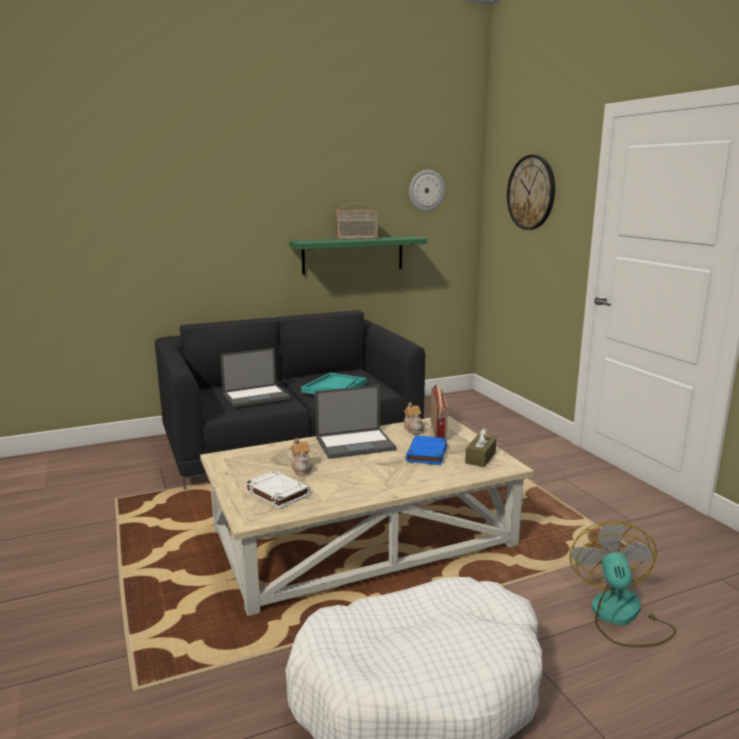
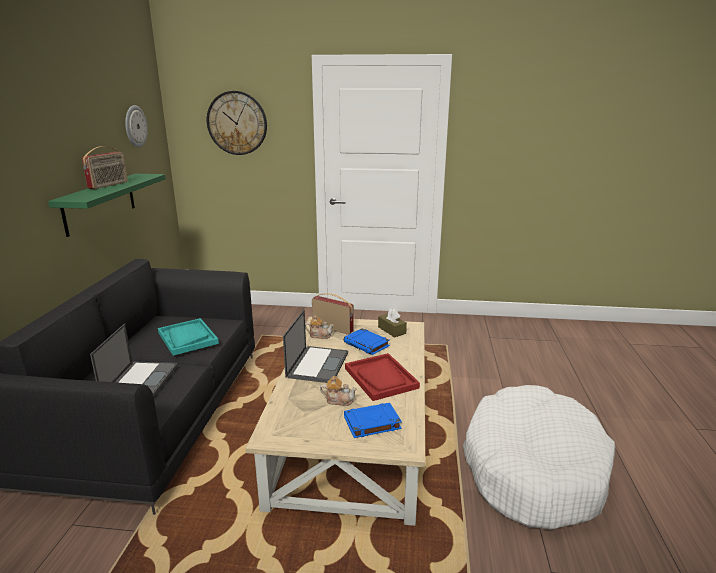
camera: 60 degrees left, 5 degrees up
(276, 493) = (371, 423): white book -> blue book
(365, 477) = (381, 378): none -> red tray
(620, 617) = (503, 376): fan -> none

